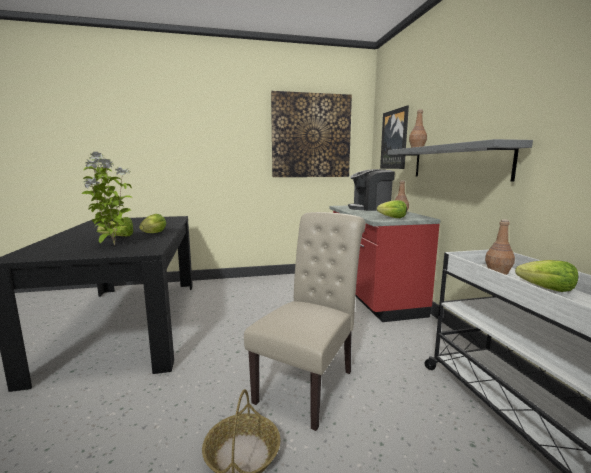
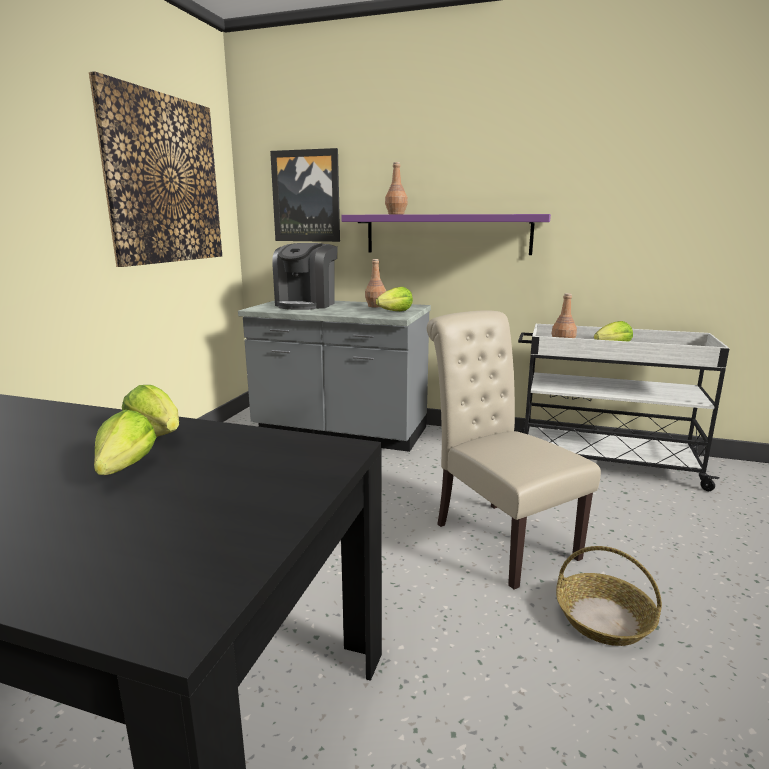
camera: 60 degrees left, 5 degrees up
(113, 245) = (225, 478): potted plant -> none
(372, 296) = (340, 432): red counter -> grey counter
(457, 162) = (447, 234): grey shelf -> purple shelf

